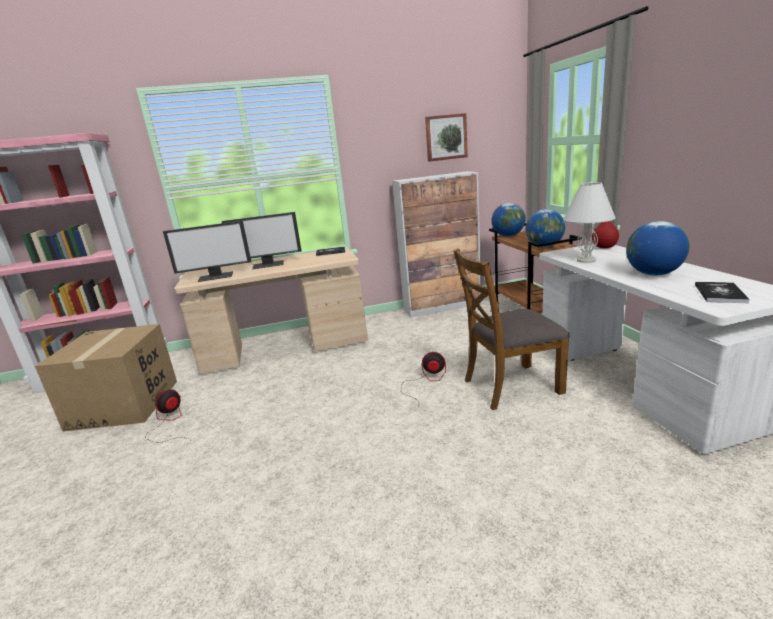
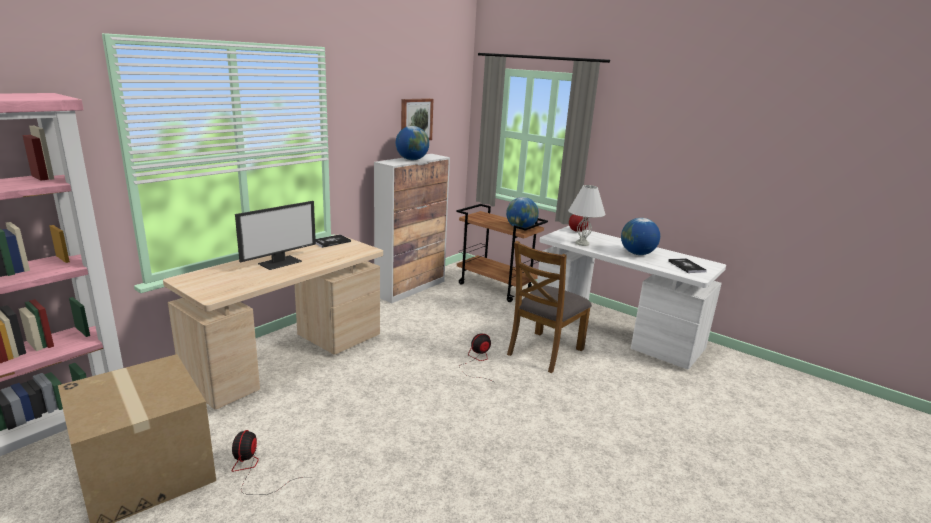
camera: 40 degrees left, 0 degrees up
(216, 276) = (236, 283): monitor -> none
(508, 236) = (474, 217): globe -> globe (412, 160)

